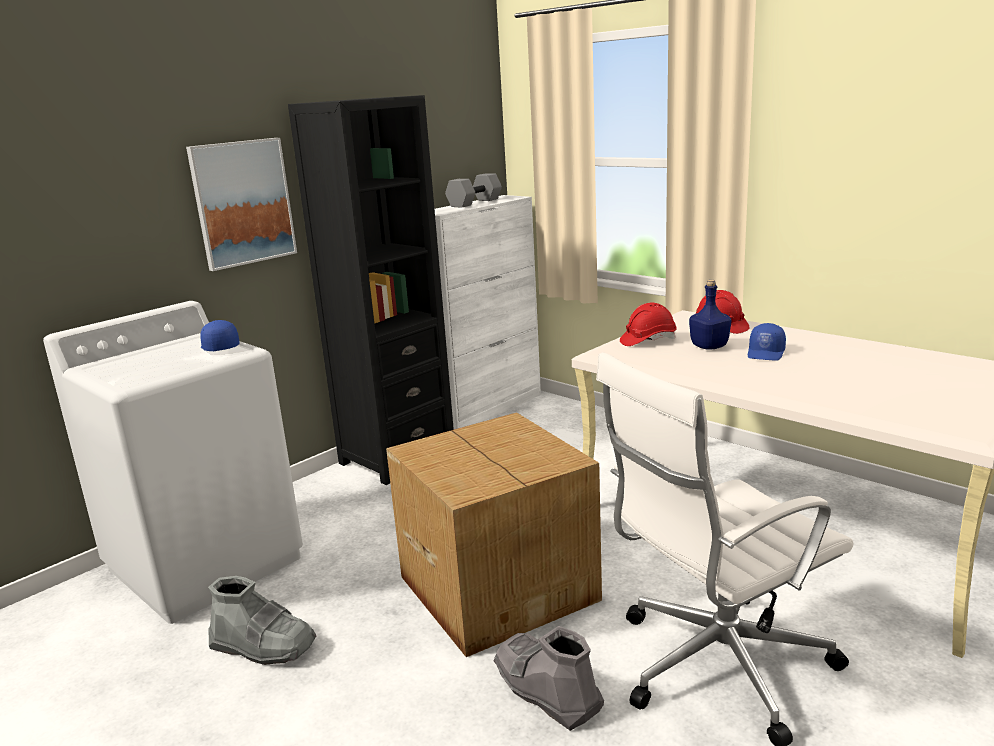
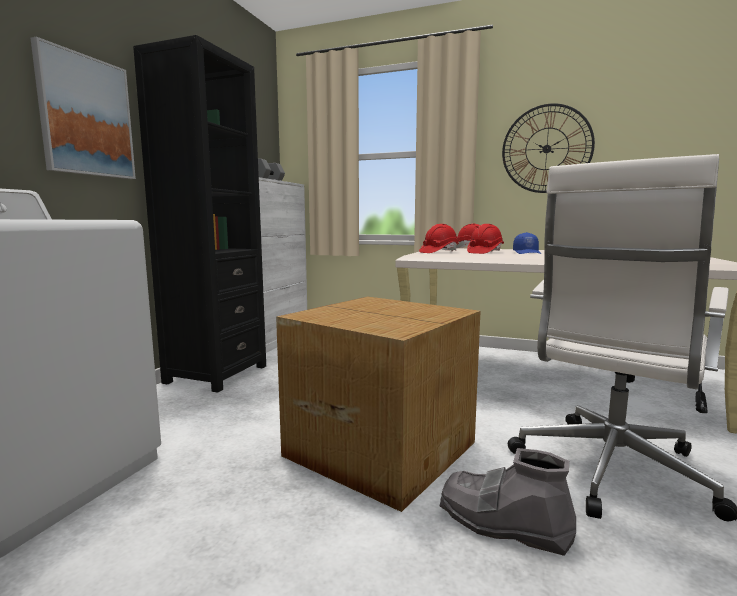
camera: 25 degrees left, 10 degrees down
(219, 347) = (75, 219): blue cap -> none
(264, 646) = (152, 555): grey boot -> none
(708, 346) = (484, 252): blue bottle -> red hard hat
(859, 170) = (546, 149): none -> wall clock

